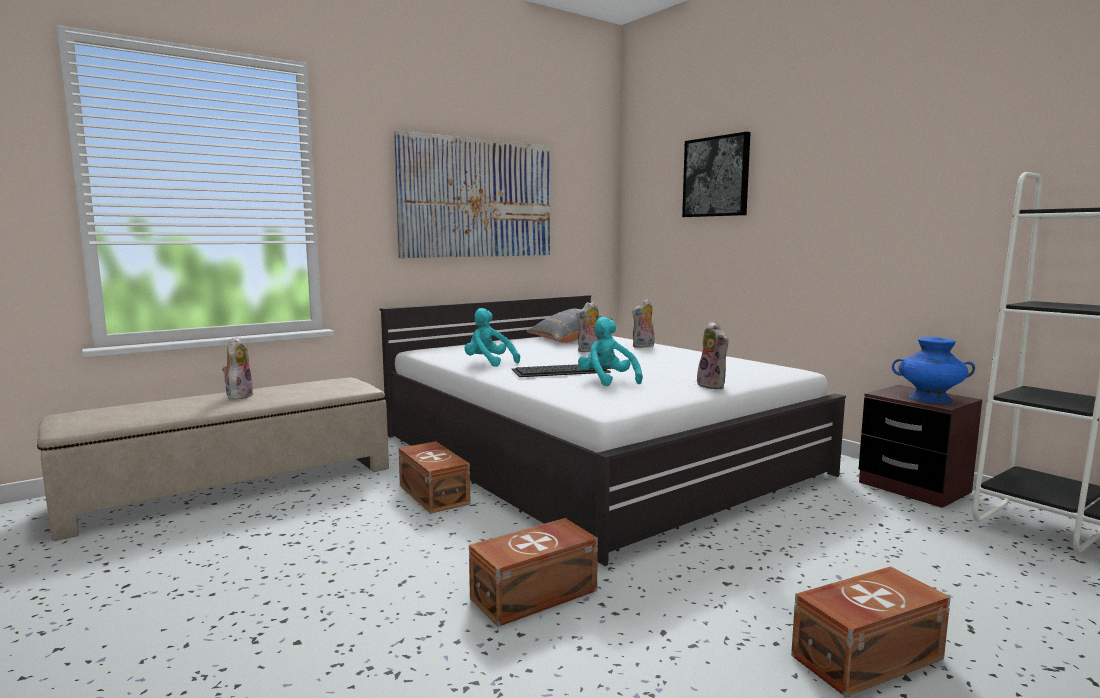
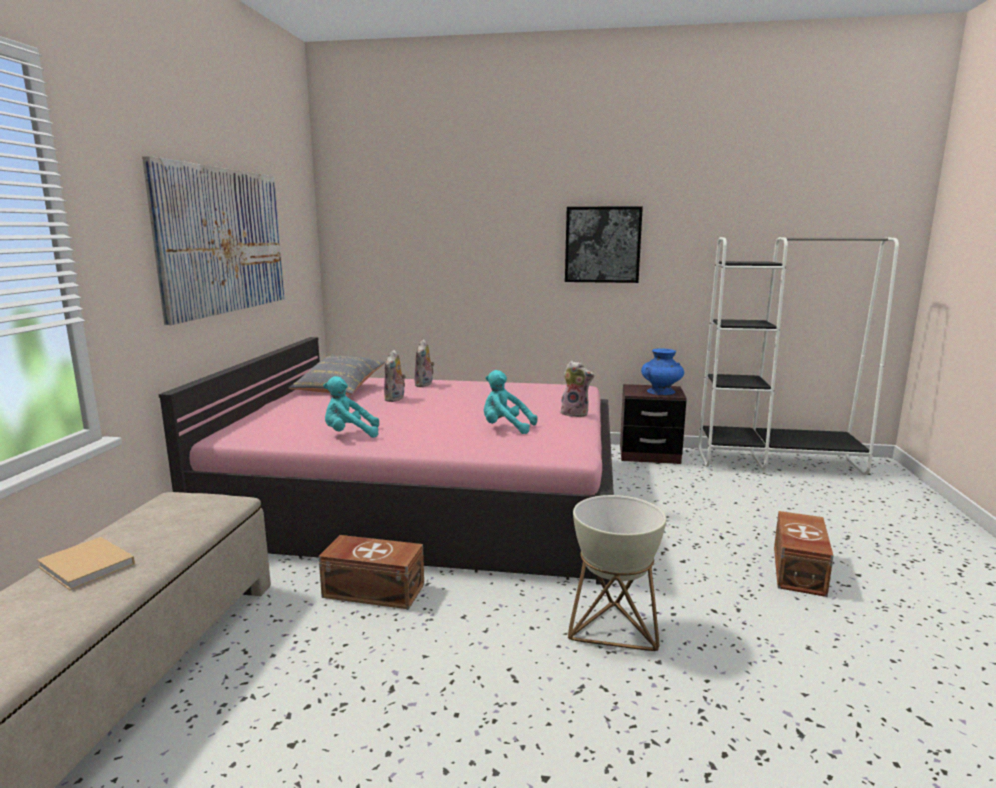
camera: 45 degrees left, 5 degrees up
(238, 396) = (88, 566): plush toy -> beige book
(536, 595) = (614, 629): brown storage box -> planter
(561, 370) = (443, 427): keyboard -> none
(590, 453) = (426, 497): white bed -> pink bed
(716, 177) = (444, 217): picture -> picture (602, 244)

